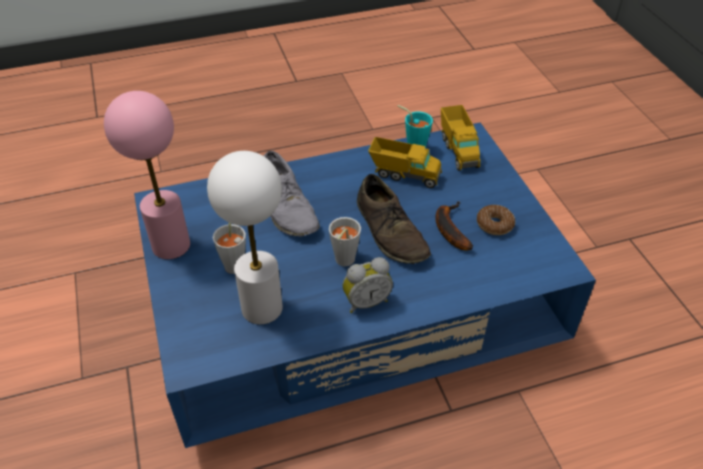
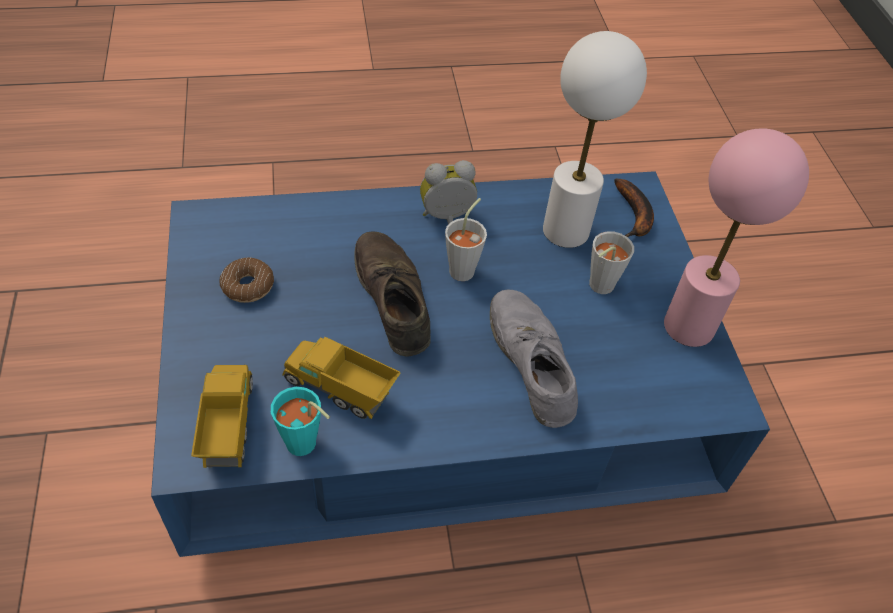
camera: 175 degrees left, 5 degrees up
(449, 229) = (312, 290): banana -> banana (634, 217)

